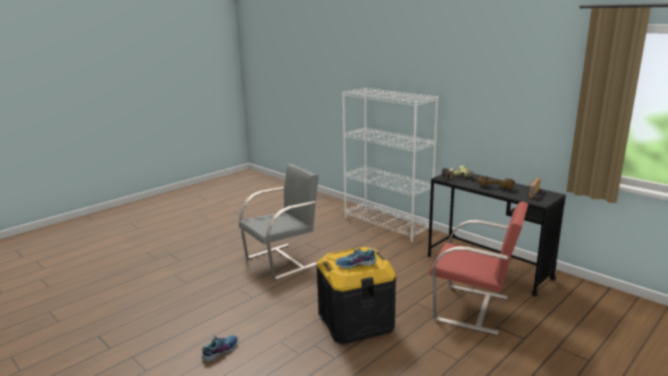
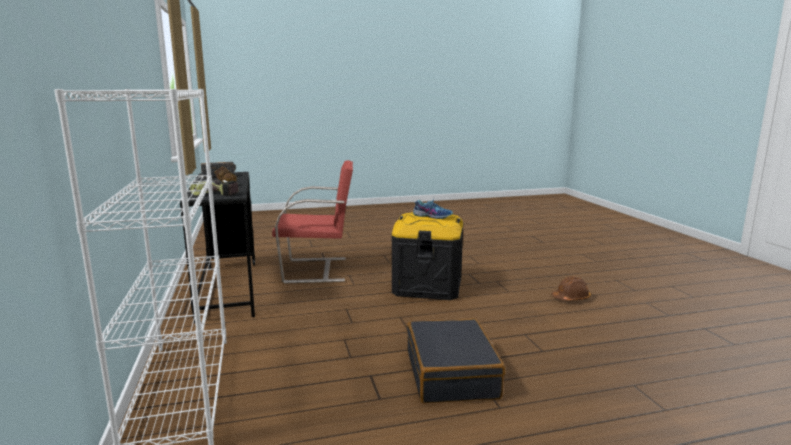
camera: 150 degrees left, 5 degrees down
(220, 351) = (571, 298): shoe -> brown hard hat
(282, 261) = (451, 374): grey chair -> black suitcase
(473, 309) = (317, 270): red chair -> red chair turned 120 degrees clockwise

